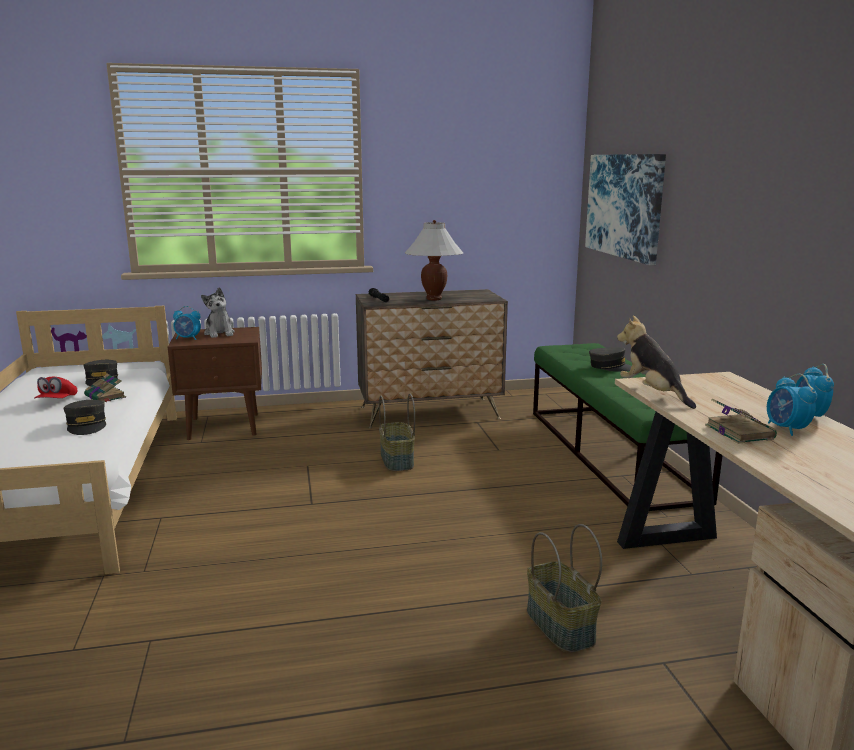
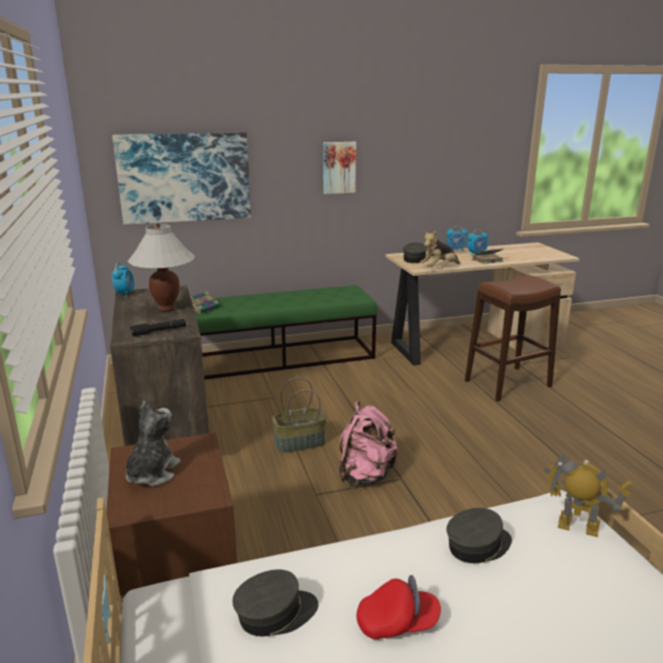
camera: 95 degrees left, 5 degrees up
(58, 460) = (577, 527): none -> toy robot
(106, 397) = (364, 572): book -> book (204, 308)
(188, 338) = (182, 496): alarm clock -> alarm clock (125, 293)
(219, 333) = (152, 473): plush toy -> plush toy turned 45 degrees counterclockwise
(325, 487) = (365, 475): none -> pink backpack
(558, 626) = (507, 384): basket -> brown stool
(610, 367) = (259, 300): grey cap -> grey cap (414, 259)
(739, 213) = (338, 167): none -> picture

